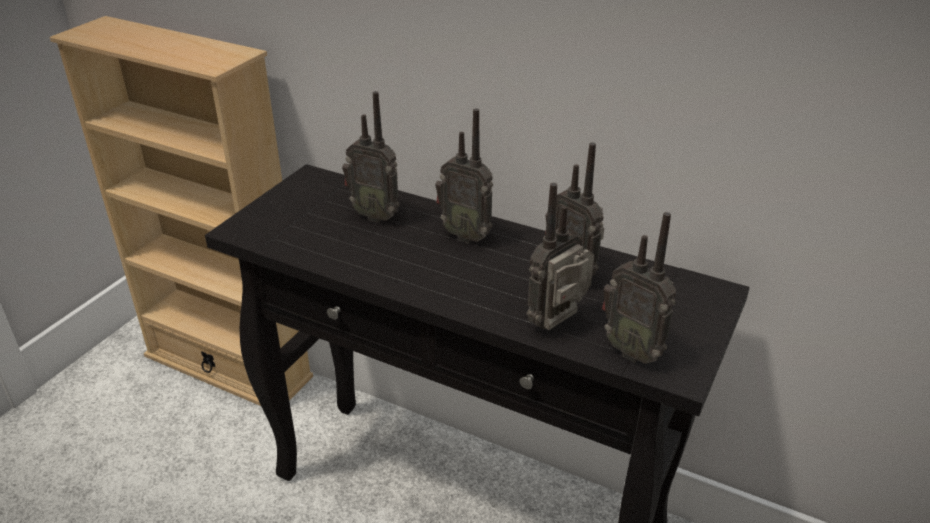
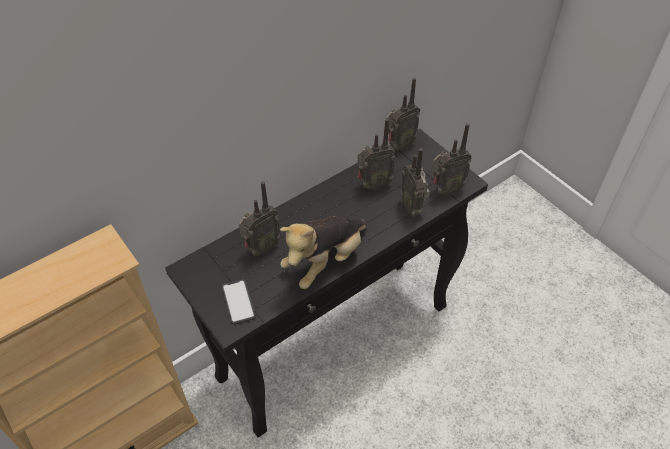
camera: 65 degrees left, 15 degrees up
(279, 224) = (238, 302): none -> phone
(388, 270) = (325, 261): none -> plush toy
(466, 235) = (310, 214): radio -> radio (398, 146)

